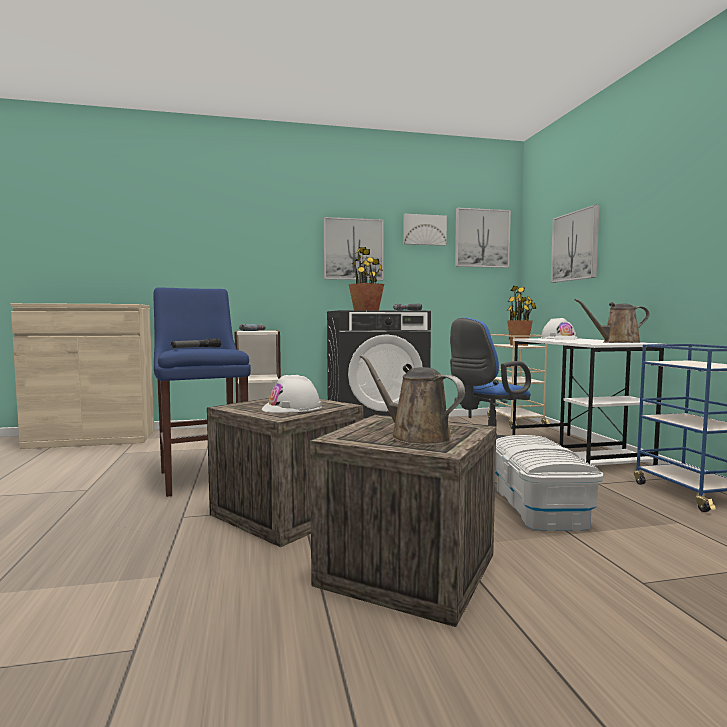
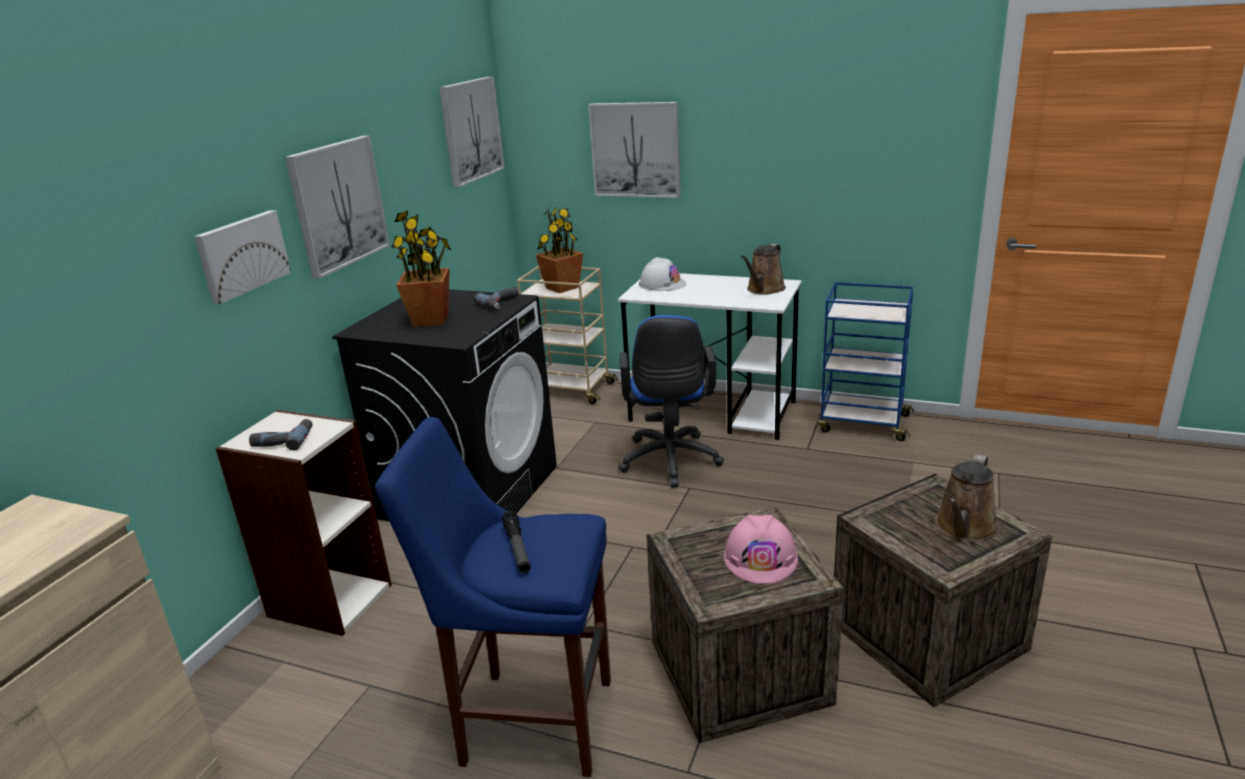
camera: 55 degrees left, 20 degrees up
(292, 408) = (761, 558): white hard hat -> pink hard hat
(415, 437) = (964, 528): brown watering can -> brown watering can turned 45 degrees counterclockwise
(424, 230) = (413, 137): picture -> picture (241, 255)
(540, 507) = (839, 505): white storage box -> none

